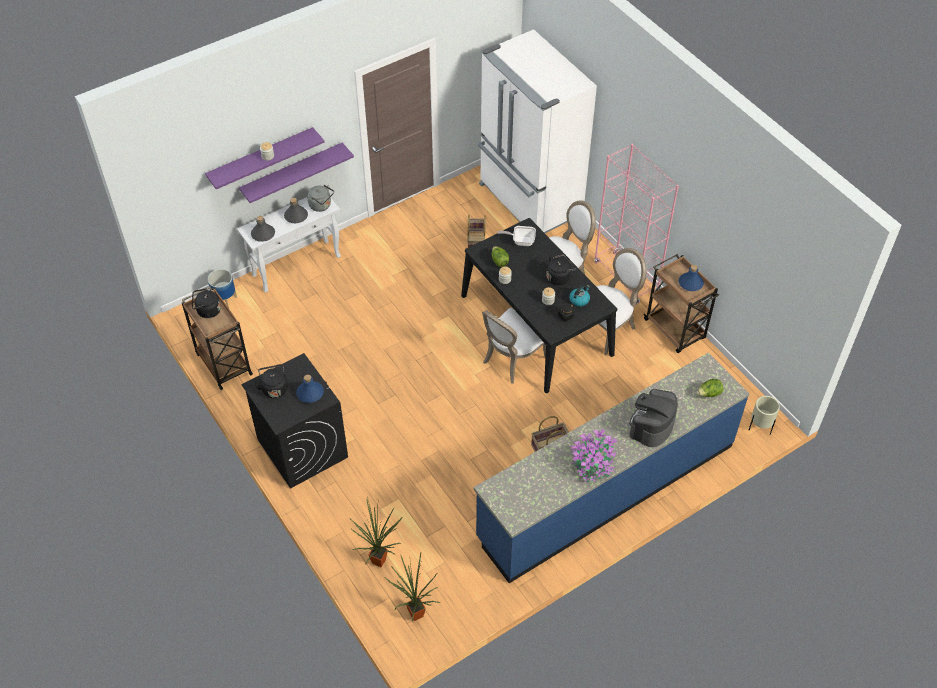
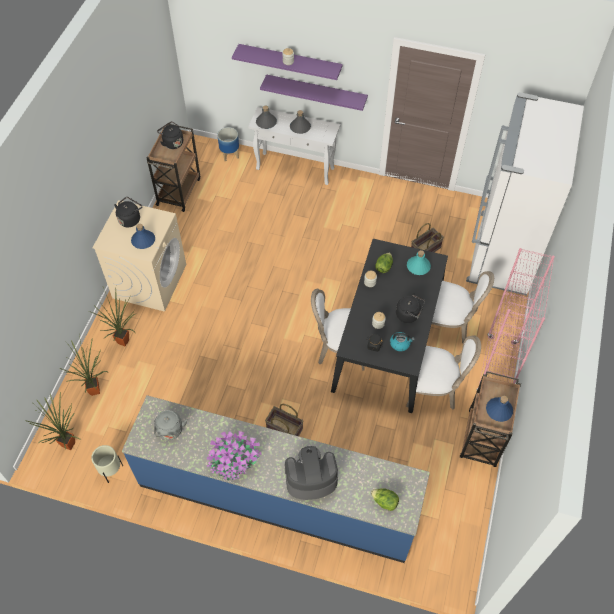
camera: 50 degrees right, 5 degrees up
(301, 448) = (149, 281): black washing machine -> beige washing machine
(321, 206) = (324, 133): grey kettle -> grey kettle (170, 431)
(350, 507) = (125, 343): none -> potted plant
(521, 241) = (418, 266): frying pan -> turquoise bottle
(760, 427) = (445, 573): beige planter -> beige planter (111, 471)

